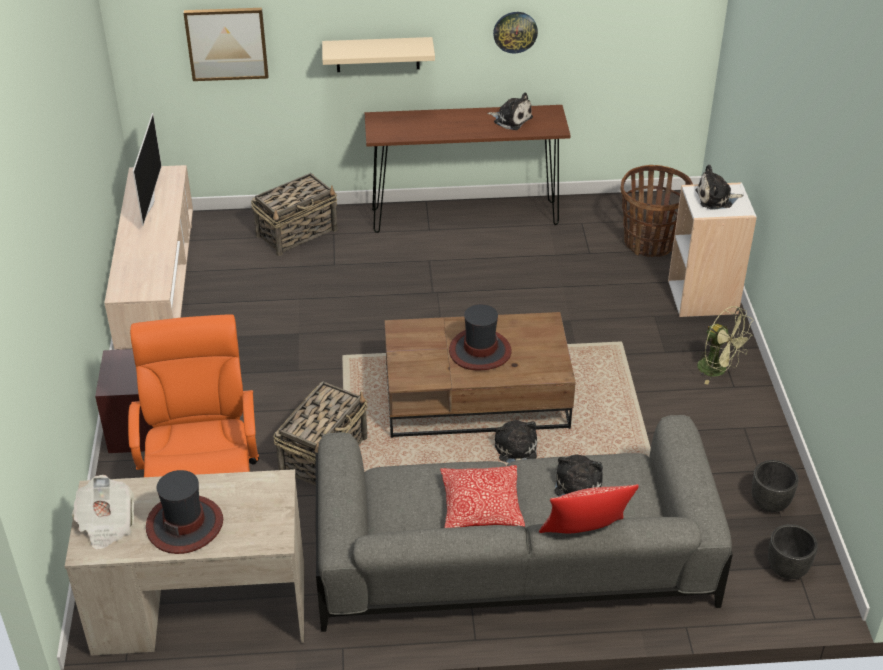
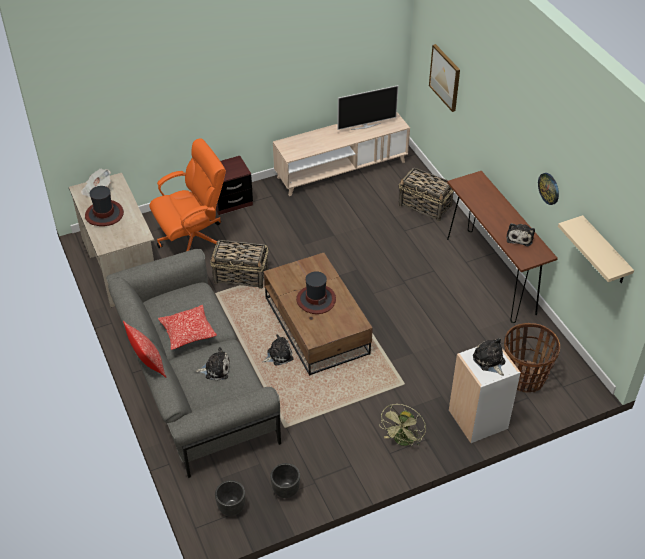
camera: 70 degrees right, 5 degrees up
(377, 54) = (494, 142): beige shelf -> beige shelf (605, 251)

